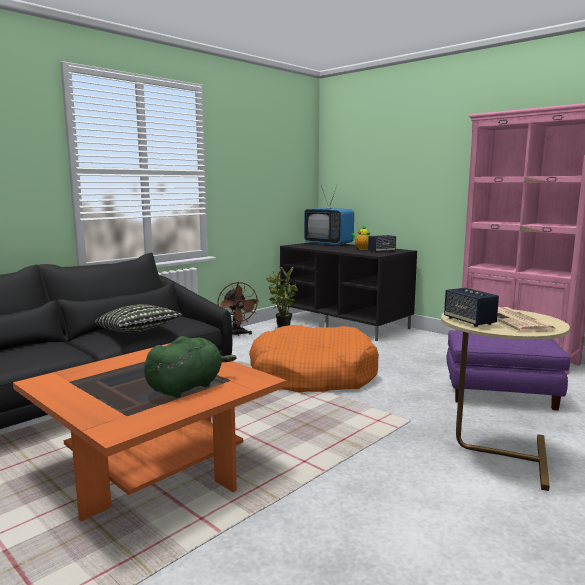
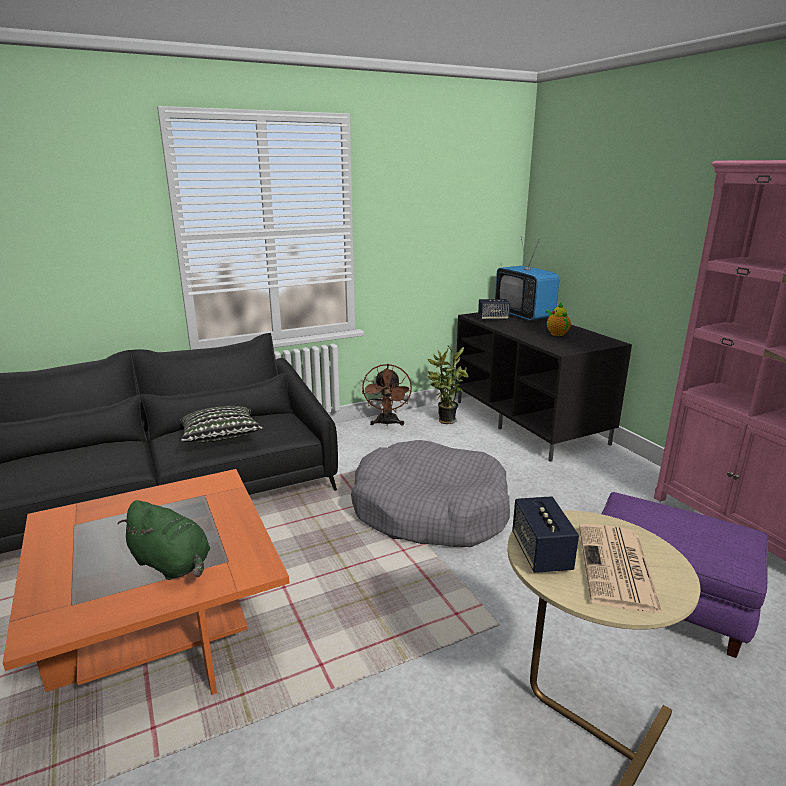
camera: 20 degrees right, 10 degrees up
(187, 387) = (172, 564): green plush toy -> green plush toy turned 60 degrees clockwise
(313, 375) = (429, 510): orange dog bed -> grey dog bed
(381, 251) = (577, 342): speaker -> speaker (493, 319)

